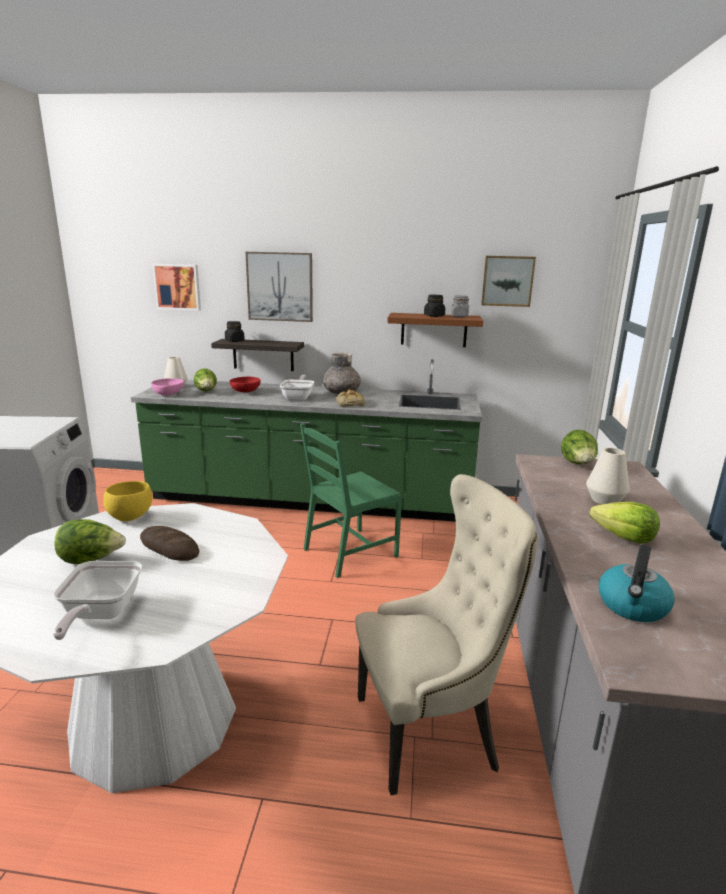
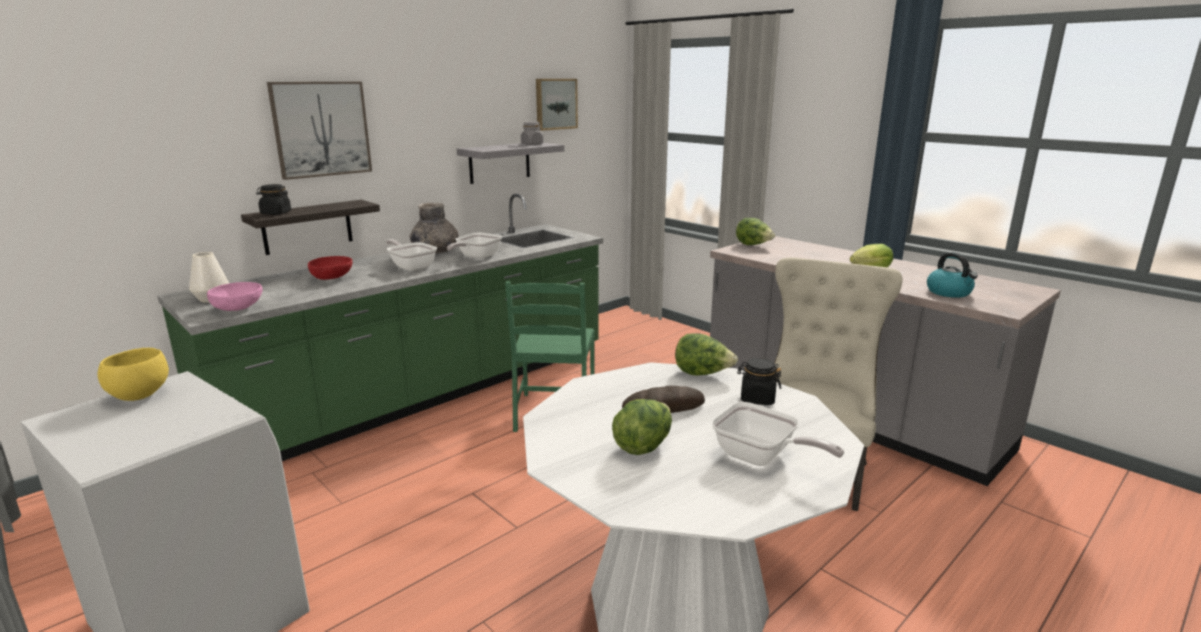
camera: 50 degrees left, 0 degrees up
(130, 516) = (561, 411): yellow bowl -> yellow bowl (138, 395)
(178, 287) = (151, 143): picture -> none
(206, 391) = (279, 291): lettuce -> lettuce (702, 374)
(350, 403) = (476, 257): bread -> frying pan
(434, 316) = (510, 146): black jar -> black jar (757, 399)
(434, 330) = (499, 162): brown shelf -> grey shelf
(605, 500) = (816, 257): white vase -> none

